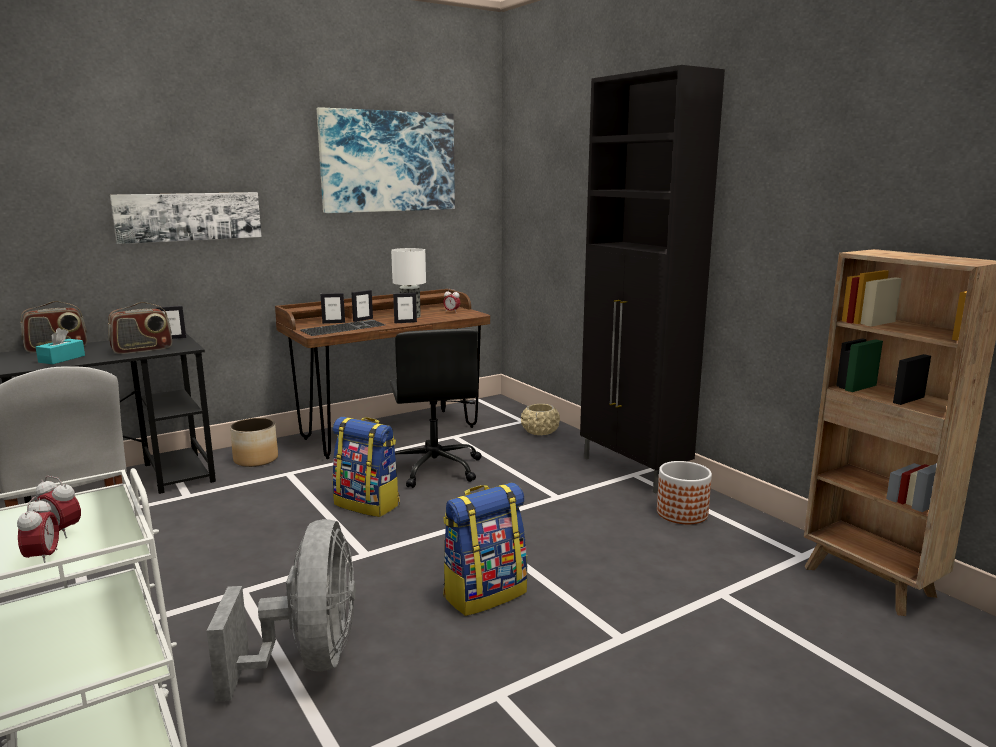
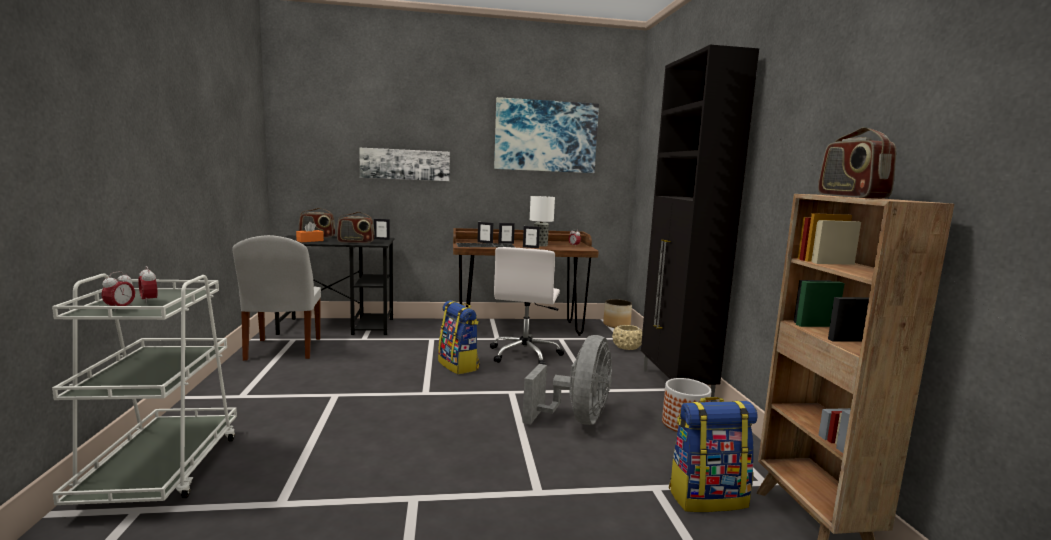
camera: 25 degrees right, 5 degrees down
(62, 359) = (310, 241): turquoise tissue box -> orange tissue box
(255, 459) = (421, 327): planter -> planter (616, 325)
(308, 660) = (327, 441): grey fan -> grey fan (577, 419)
(434, 468) = (525, 354): black office chair -> white office chair
(484, 594) = (473, 436): backpack -> backpack (707, 497)
(908, 256) = (850, 196): none -> radio

